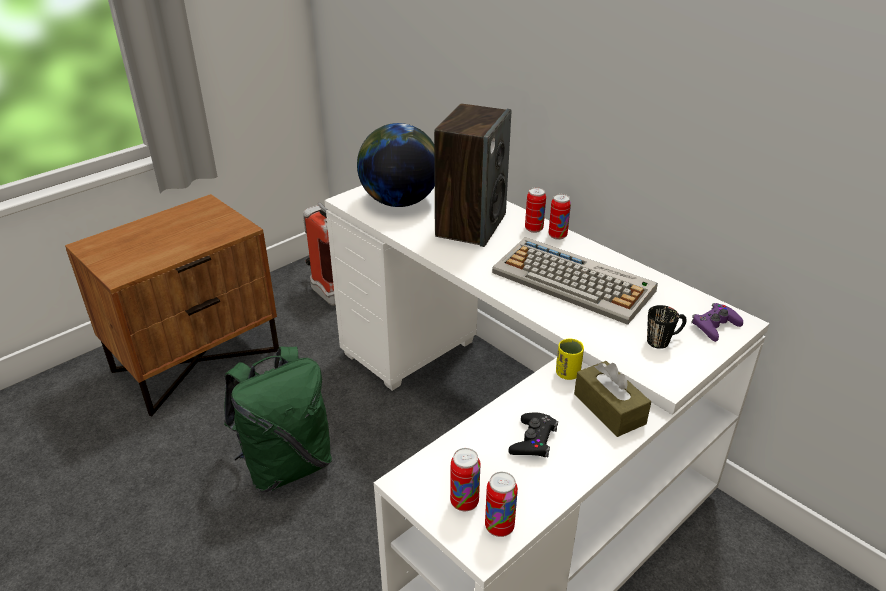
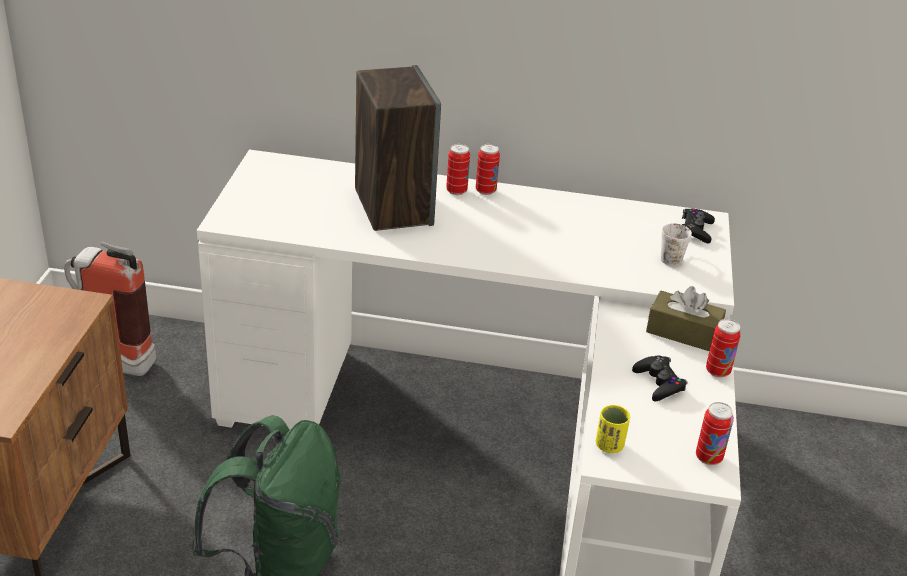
camera: 40 degrees left, 0 degrees up
(399, 201) = (286, 205): globe -> none
(464, 502) = (665, 453): can -> can (717, 371)
(567, 373) = (623, 317): yellow cup -> yellow cup (609, 445)
(574, 282) = (551, 231): keyboard -> none
(663, 340) = (673, 257): black mug -> white mug
(715, 326) = (695, 230): purple game controller -> black game controller

